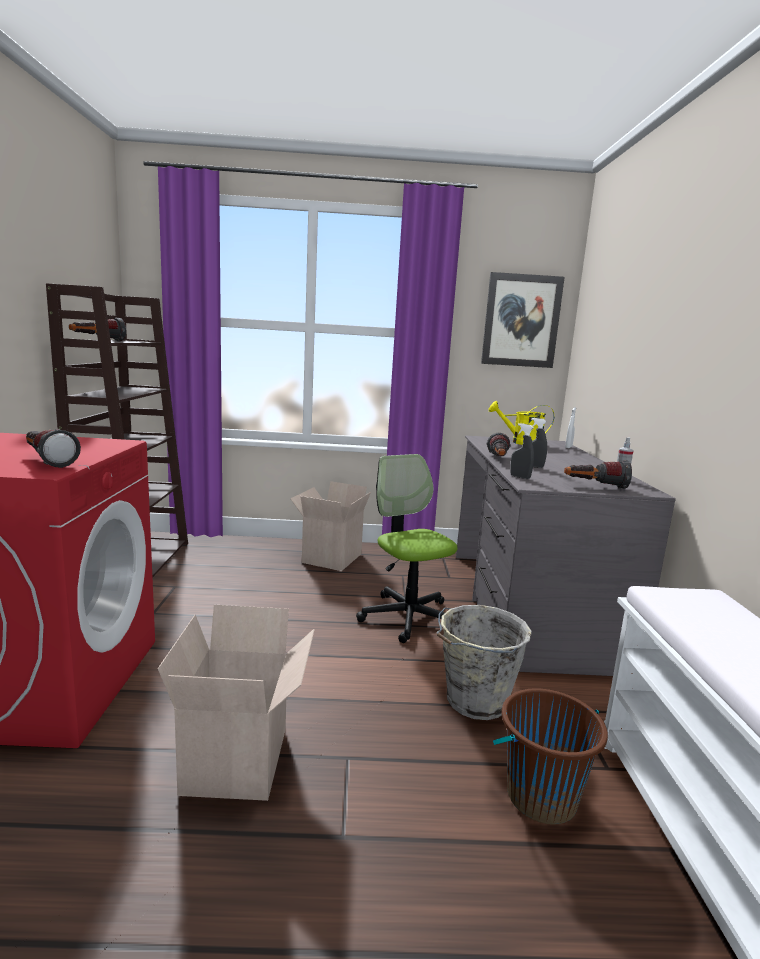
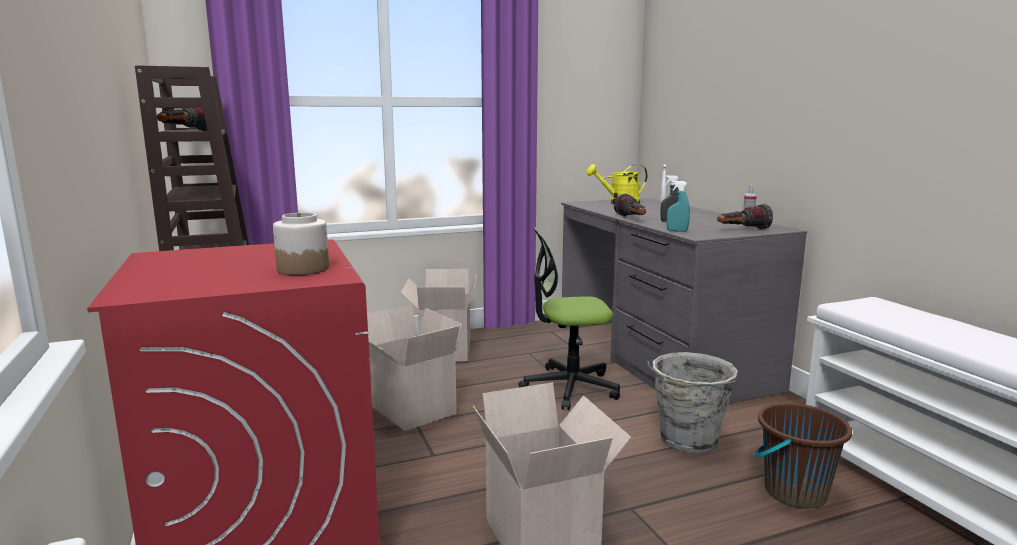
camera: 20 degrees left, 0 degrees up
(47, 461) = (303, 269): flashlight -> jar
(250, 605) = (410, 410): none -> cardboard box
(408, 617) = (569, 387): office chair -> office chair turned 45 degrees counterclockwise
(520, 477) = (677, 231): grey spray bottle -> turquoise spray bottle
(521, 321) = (595, 83): picture -> none

